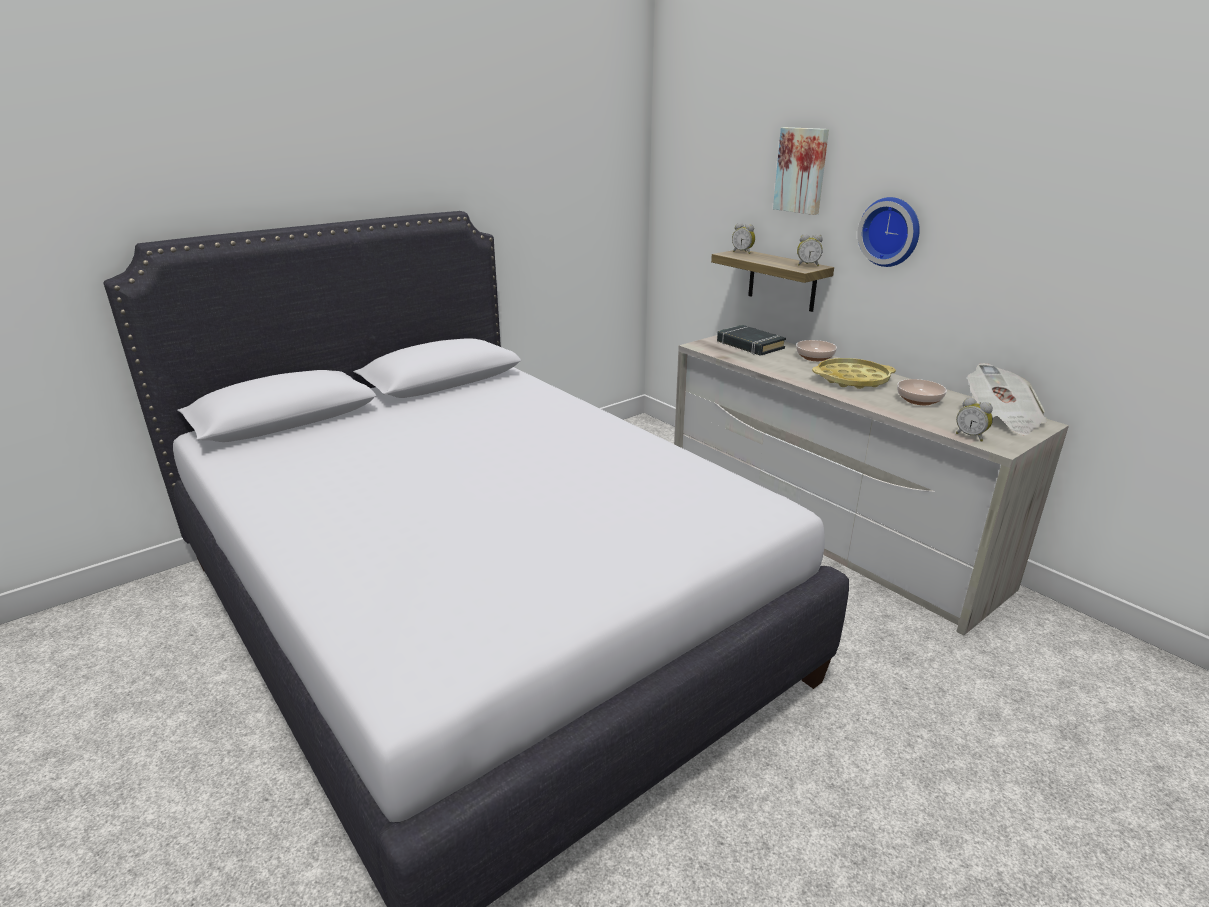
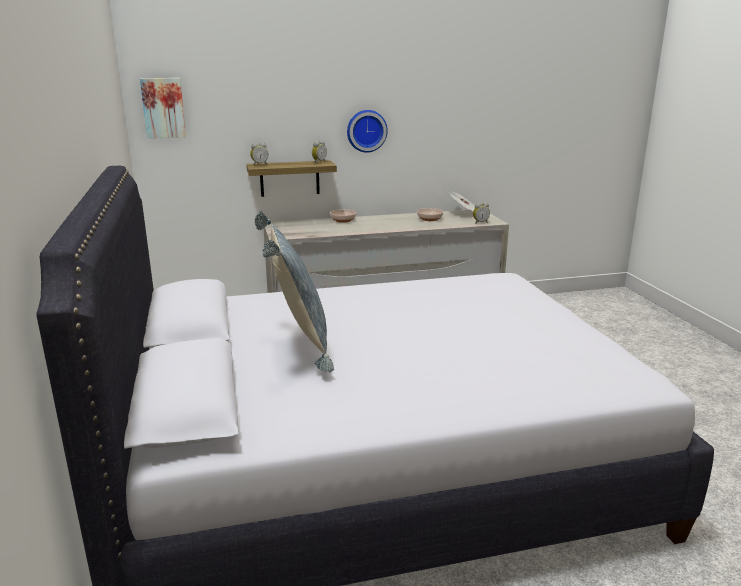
camera: 65 degrees left, 5 degrees down
(405, 432) = (294, 352): none -> pillow
(749, 345) = (299, 226): black book -> none
(802, 170) = (293, 100): picture -> picture (163, 108)
(852, 379) = (386, 222): yellow tray -> none

